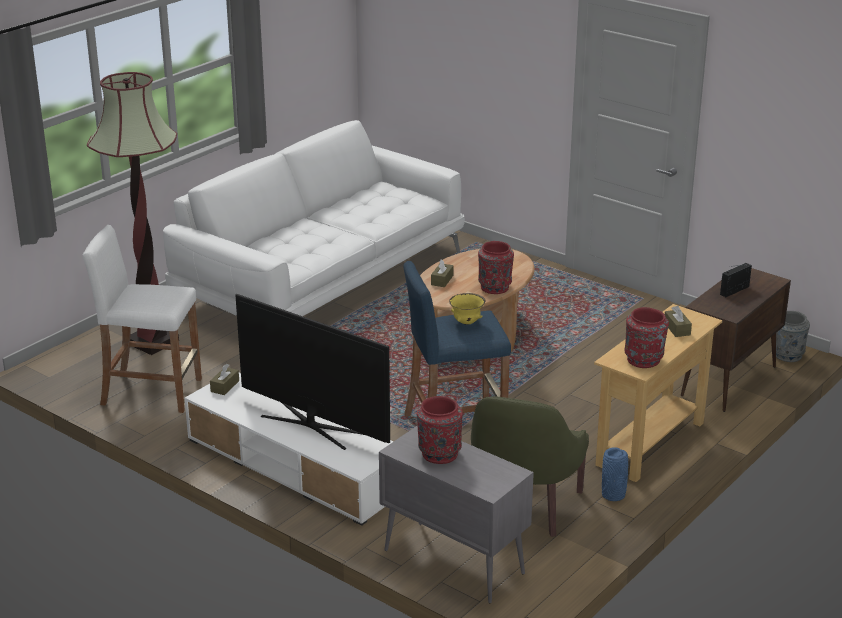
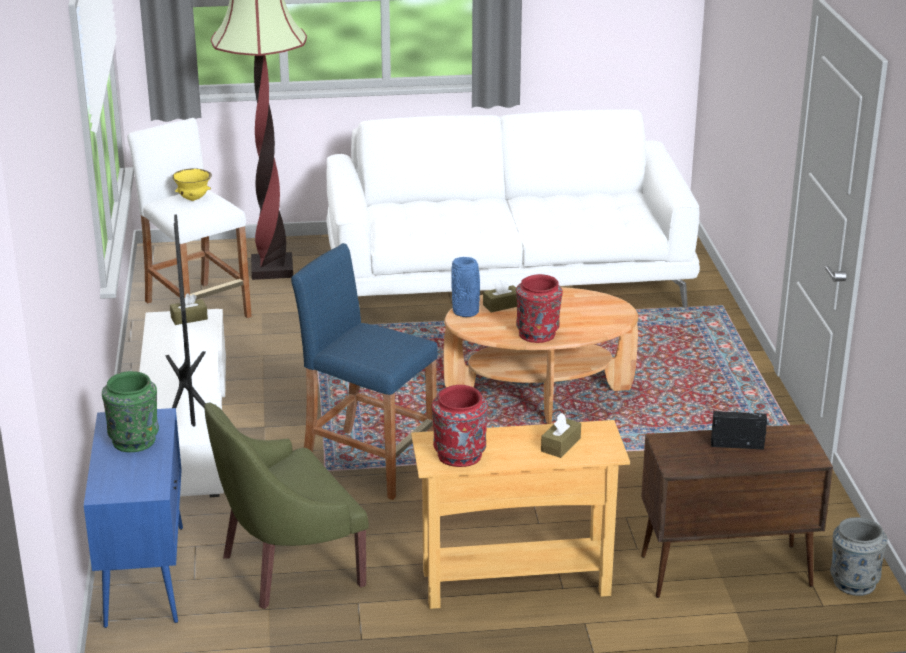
camera: 45 degrees right, 0 degrees up
(439, 453) = (134, 440): red vase -> green vase
(452, 561) = (144, 574): grey cabinet -> blue cabinet
(467, 322) = (382, 341): yellow bowl -> yellow bowl (193, 199)
(614, 495) = (385, 607): blue vase -> blue vase (466, 312)

